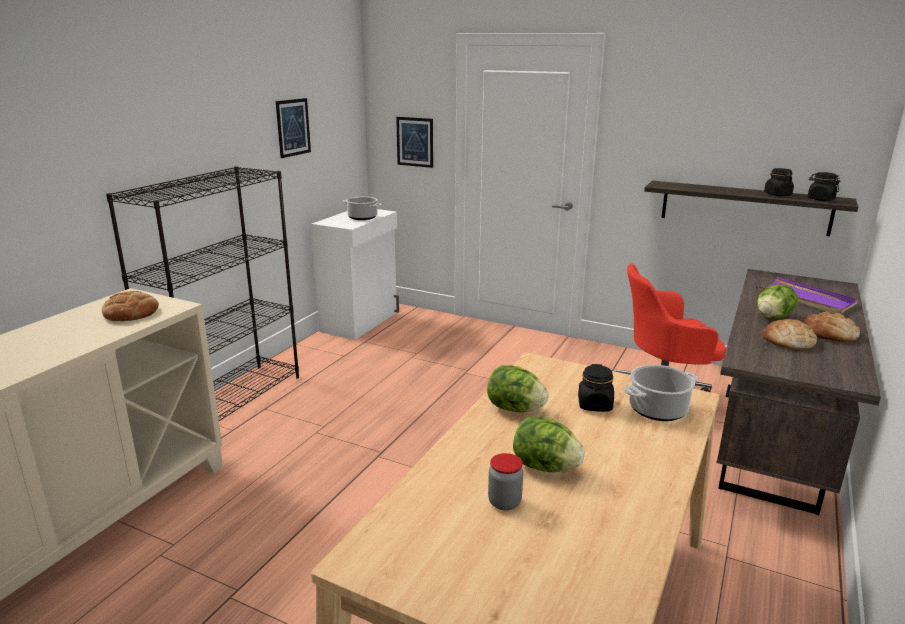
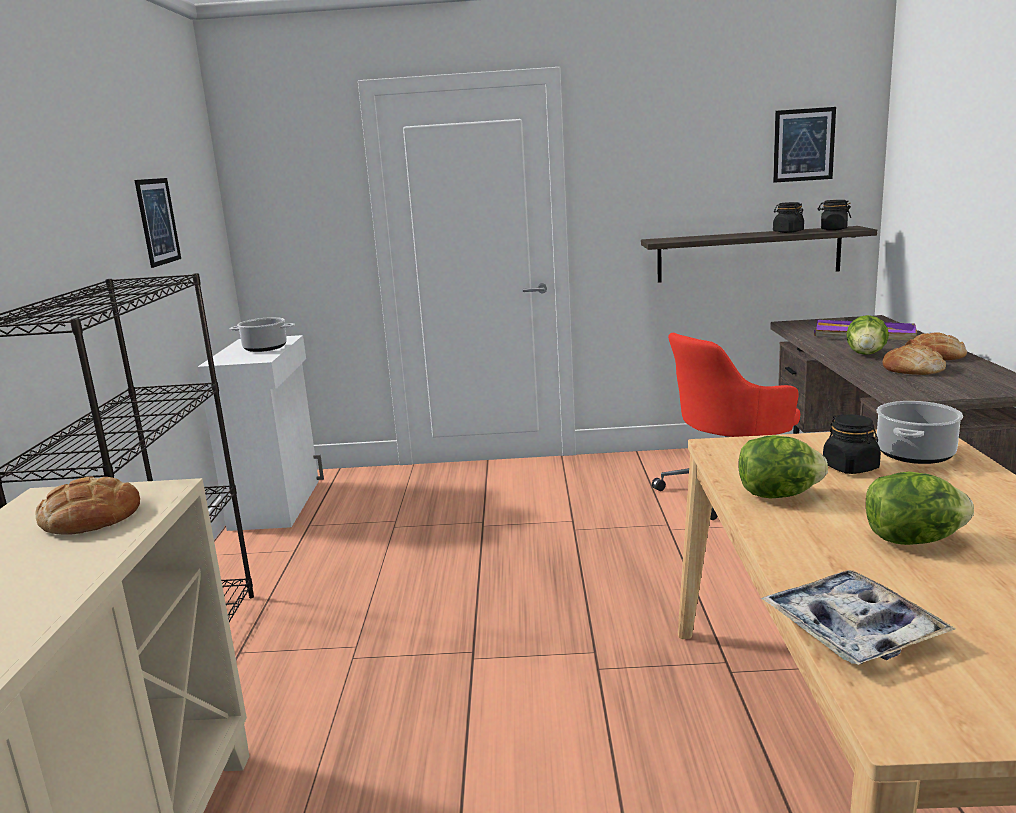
camera: 25 degrees left, 5 degrees down
(415, 142) = (310, 235): picture -> picture (803, 145)
(415, 504) = (852, 629): none -> tray
(504, 502) = (940, 590): jar -> none

